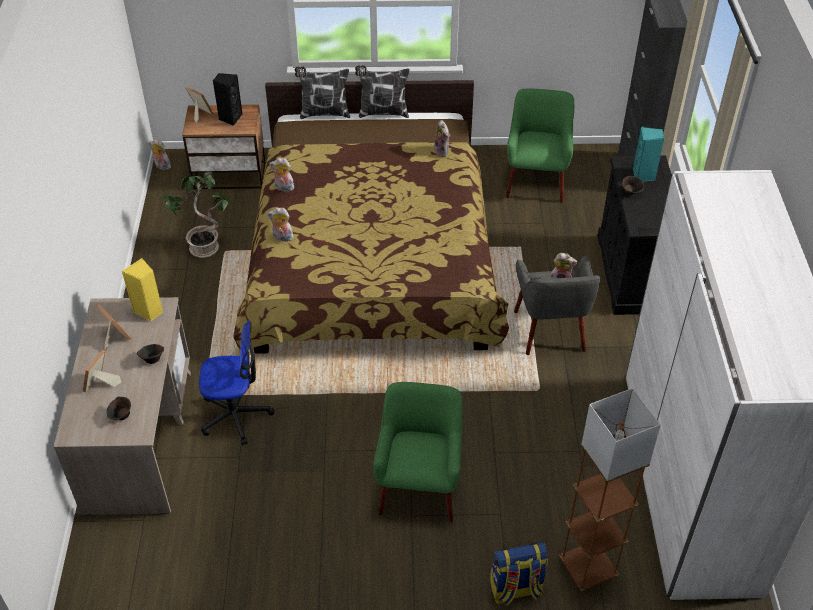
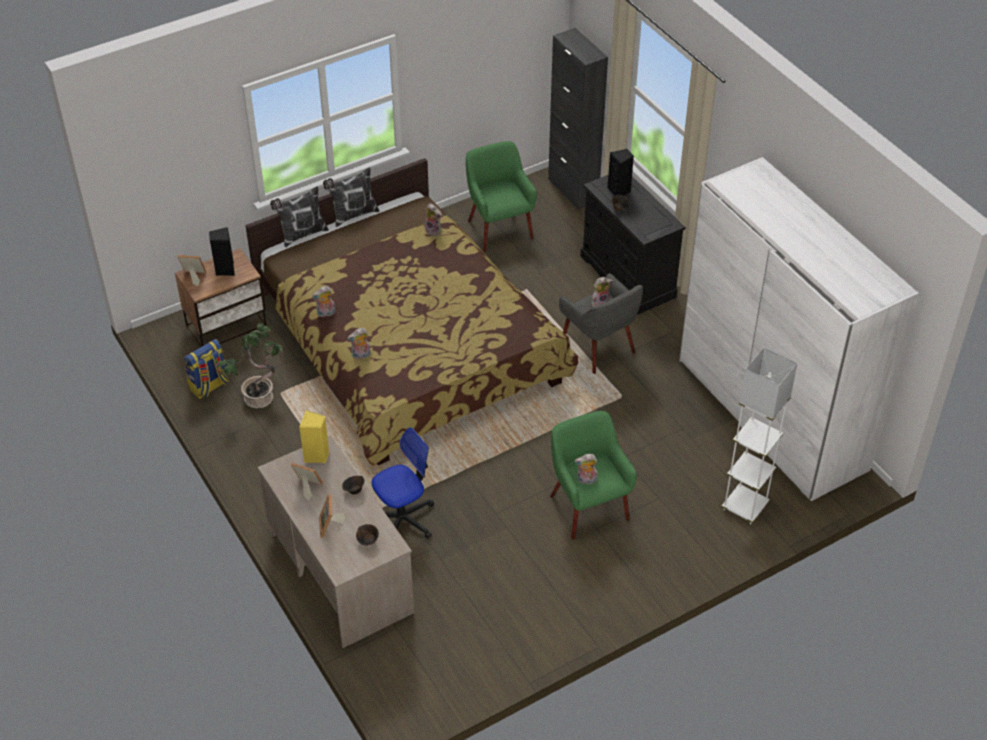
camera: 30 degrees left, 0 degrees up
(161, 166) = (154, 342): plush toy -> plush toy (586, 480)
(516, 589) = (706, 543): backpack -> backpack (209, 386)
(588, 569) = (745, 507): brown floor lamp -> white floor lamp
(643, 175) = (619, 191): turquoise speaker -> black speaker

